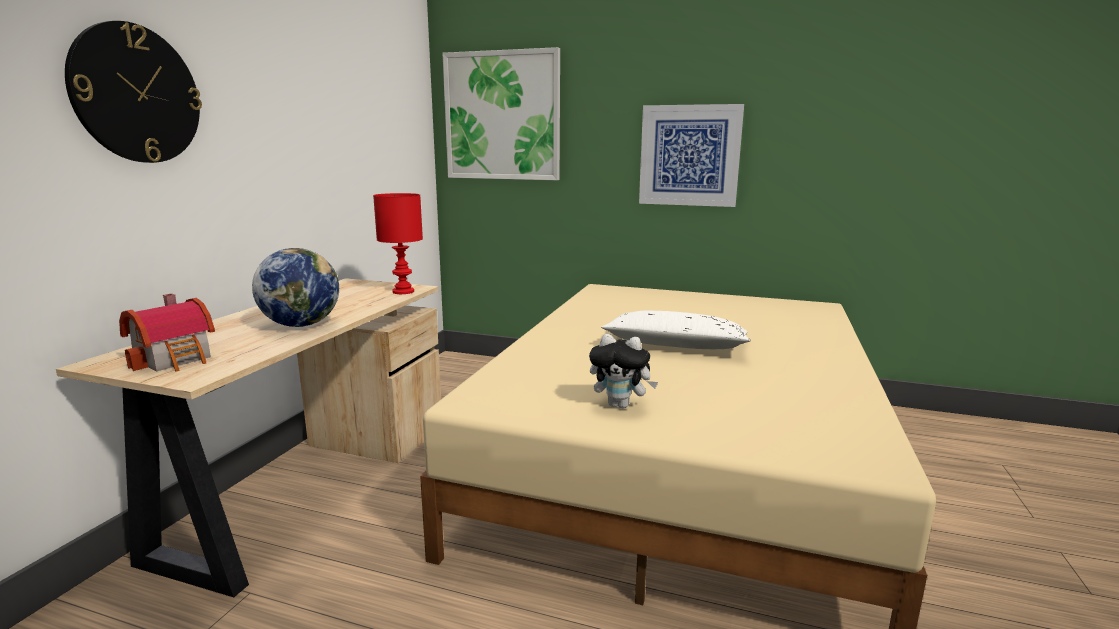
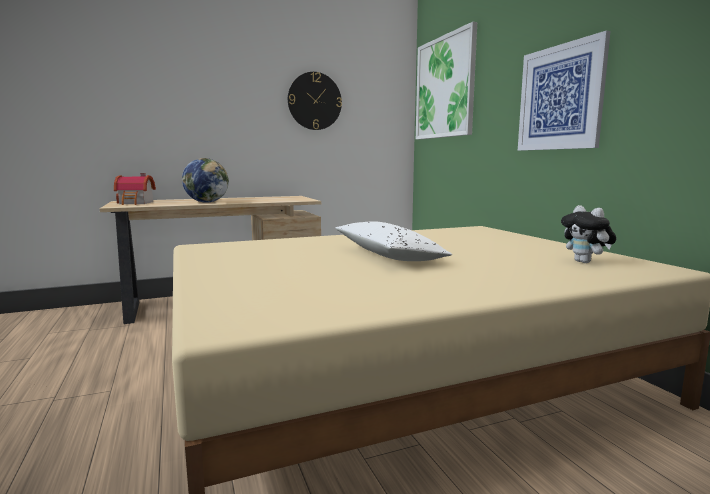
camera: 50 degrees right, 5 degrees down
(136, 94) = (170, 83): wall clock -> wall clock (314, 101)
(403, 292) = (295, 200): red table lamp -> none
(621, 405) = (237, 263): plush toy -> plush toy (585, 262)

